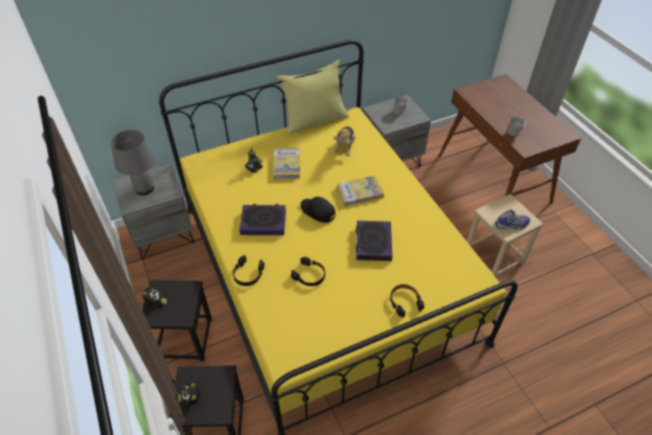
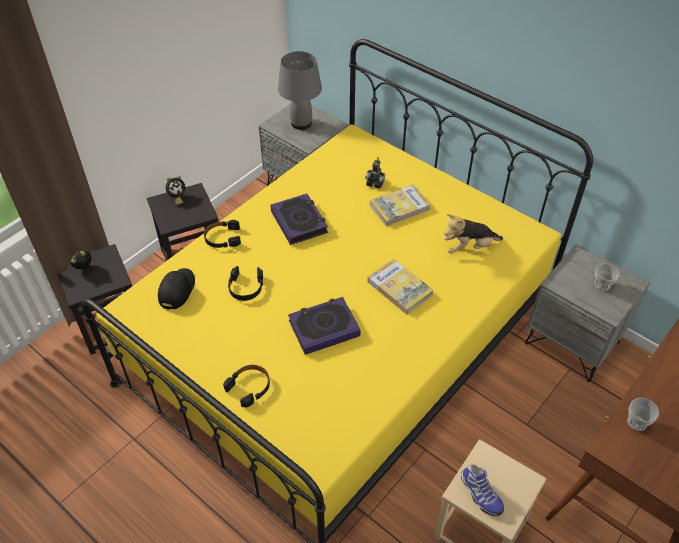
camera: 65 degrees right, 0 degrees up
(314, 120) = (497, 202): yellow pillow -> none
(318, 211) = (343, 261): black cap -> black cap (177, 290)

